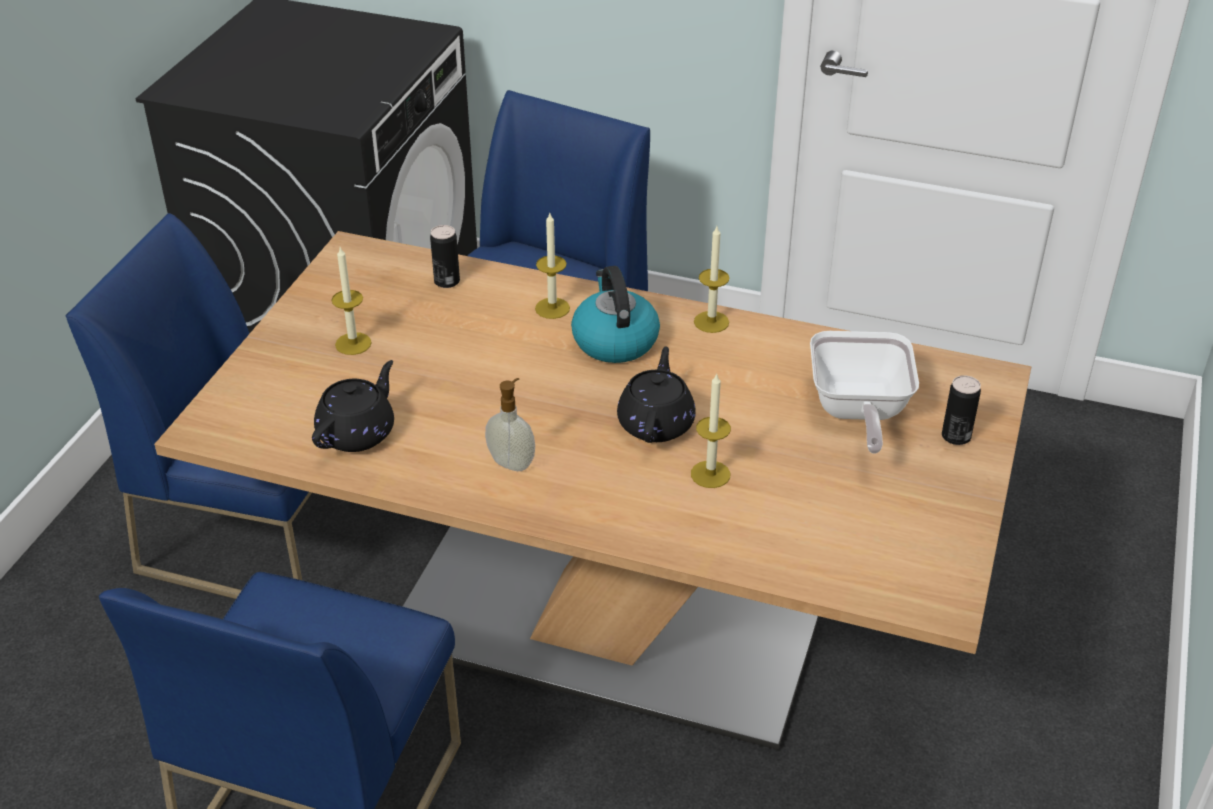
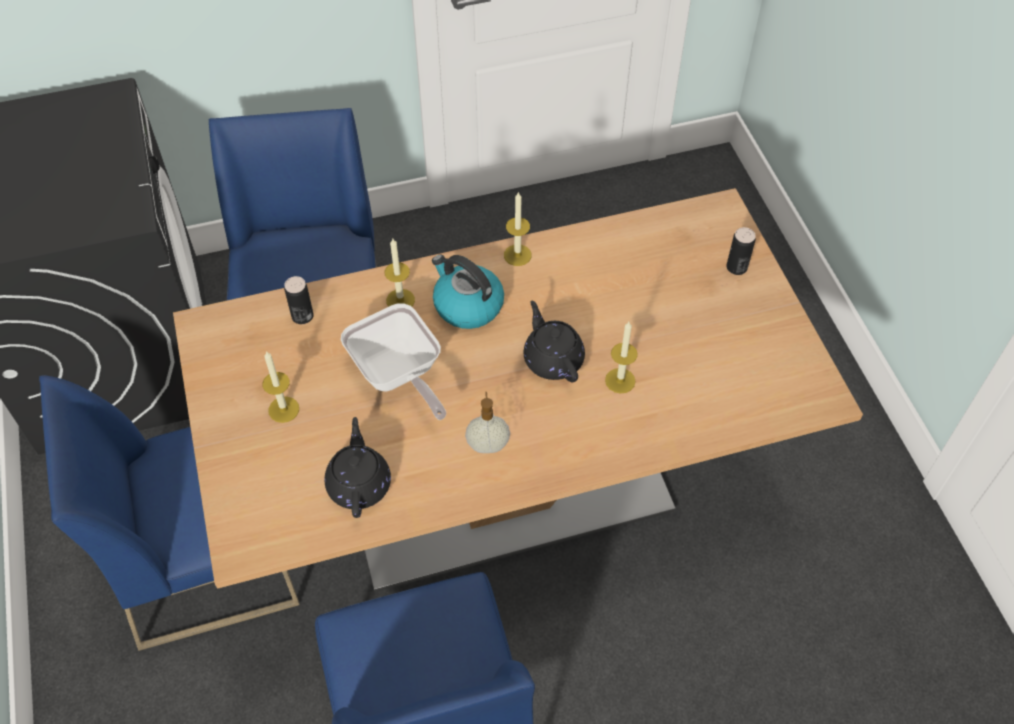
camera: 35 degrees left, 15 degrees up
(857, 412) = (666, 280): frying pan -> frying pan (398, 375)

